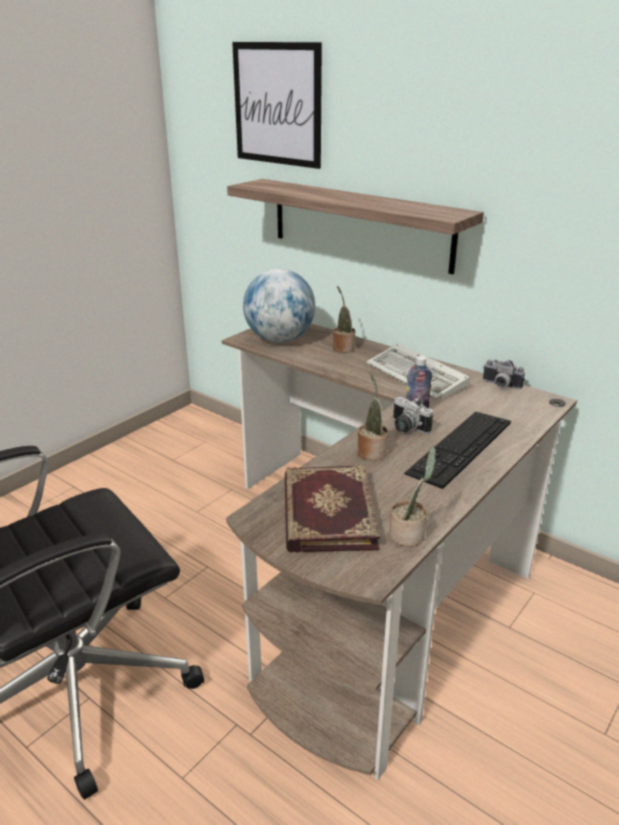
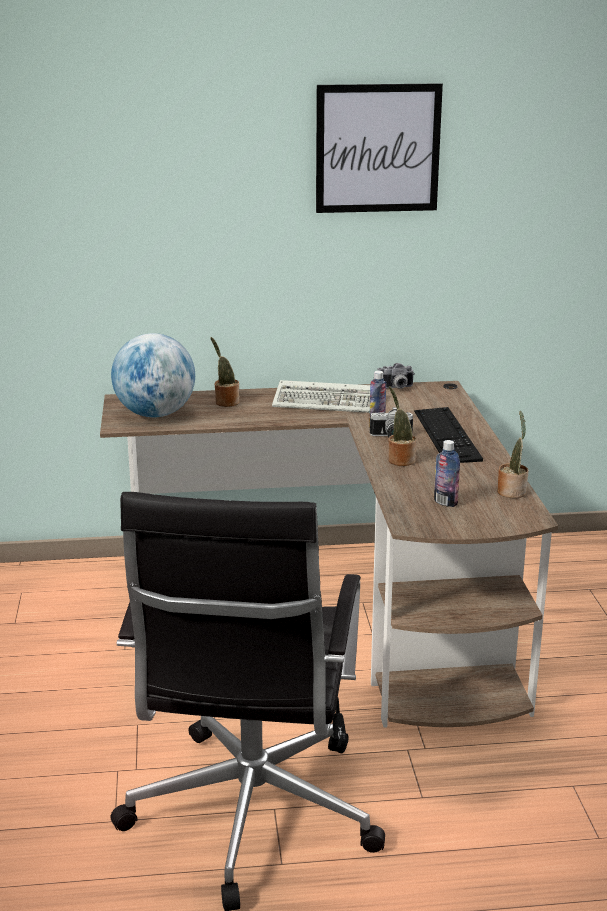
camera: 45 degrees left, 5 degrees down
(277, 104) = (80, 155): picture -> picture (377, 148)
(326, 512) = (445, 502): book -> bottle
(360, 224) = (205, 269): shelf -> none

